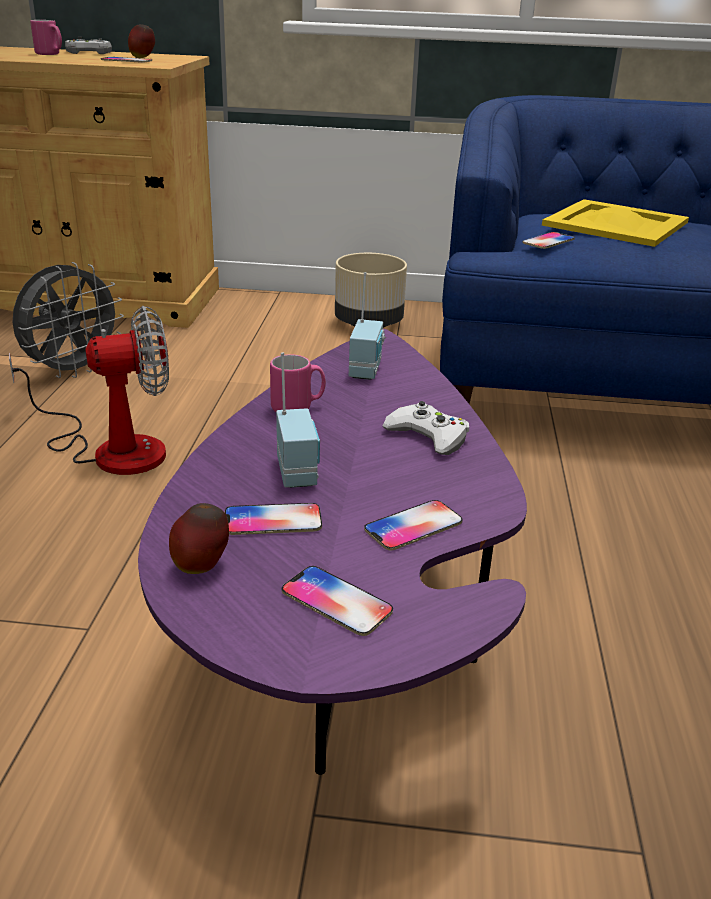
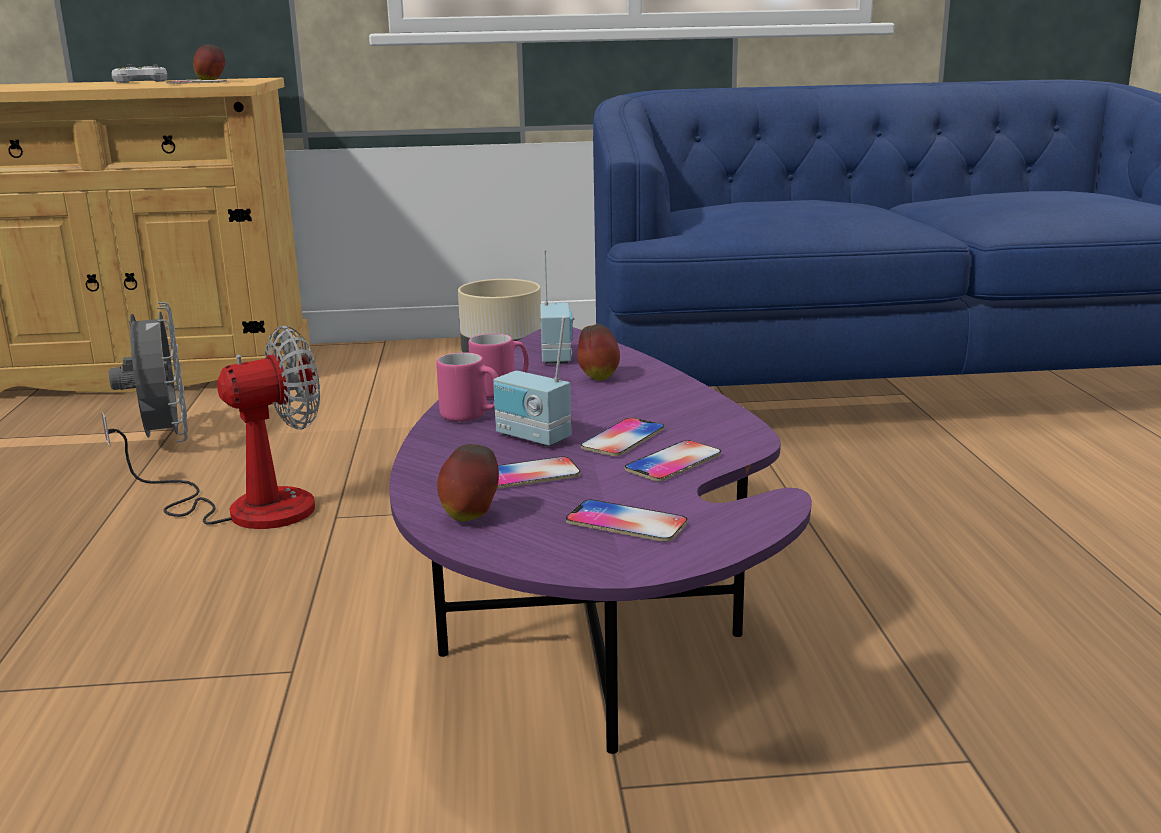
camera: 10 degrees left, 10 degrees down
(50, 54) = (99, 84): pink mug -> pink mug (471, 416)
(73, 370) = (164, 440): grey fan -> grey fan turned 45 degrees counterclockwise
(299, 472) = (531, 438): radio -> radio turned 150 degrees clockwise
(391, 402) = (598, 377): none -> apple
(428, 436) = (652, 398): white game controller -> none
(548, 241) = (711, 223): phone -> phone (623, 439)
(615, 223) = (772, 204): yellow tray -> none

